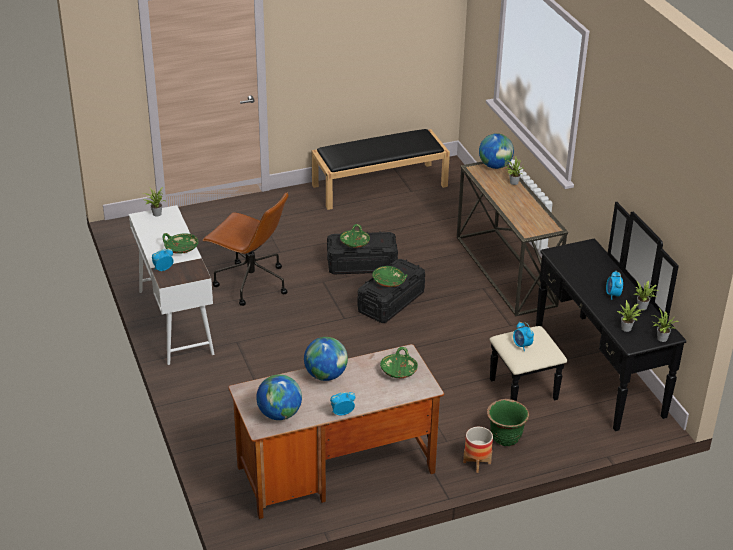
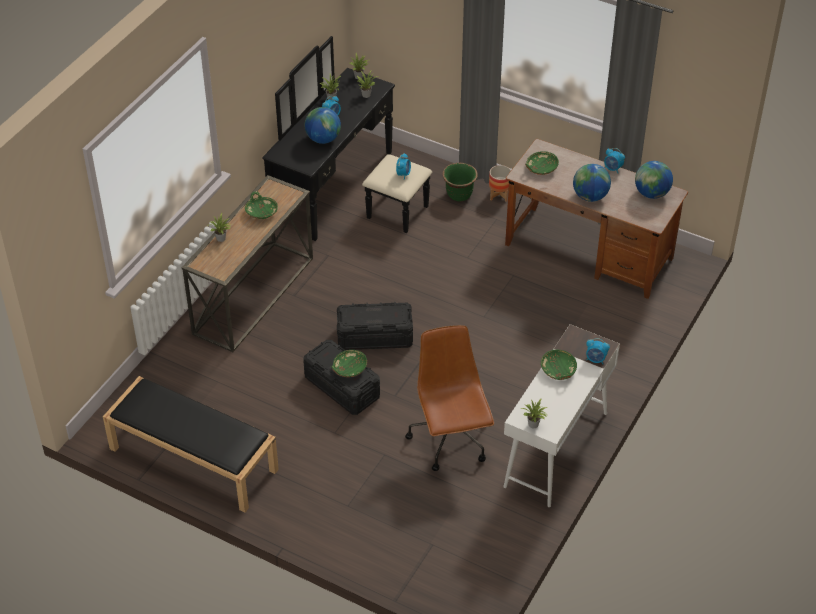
camera: 130 degrees left, 10 degrees up
(389, 282) = (381, 313): green bowl -> green bowl (261, 212)
(495, 166) = (203, 263): globe -> globe (323, 139)

